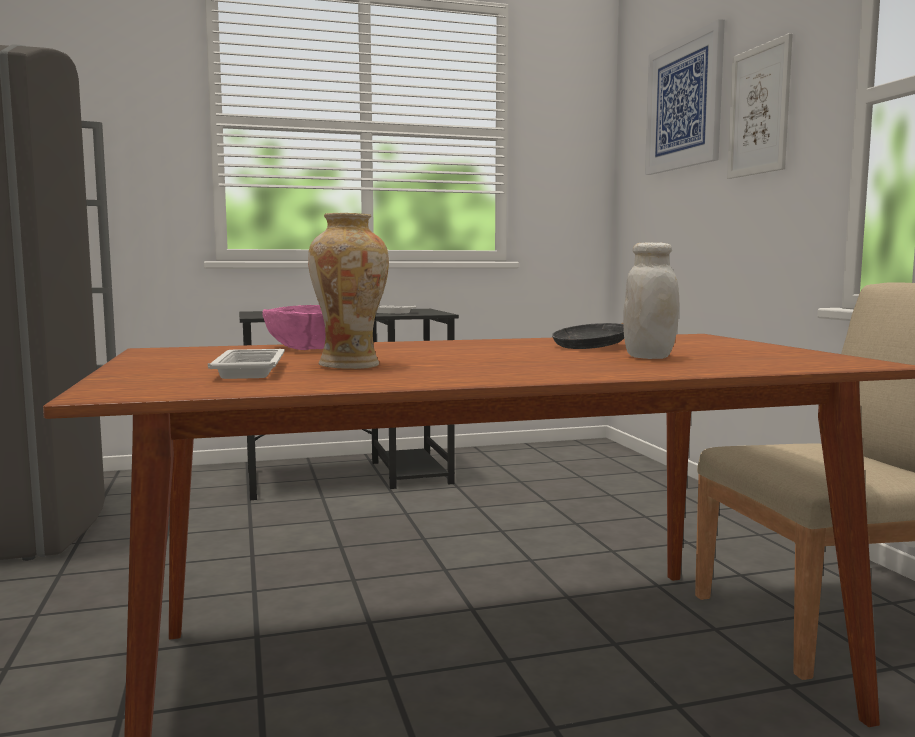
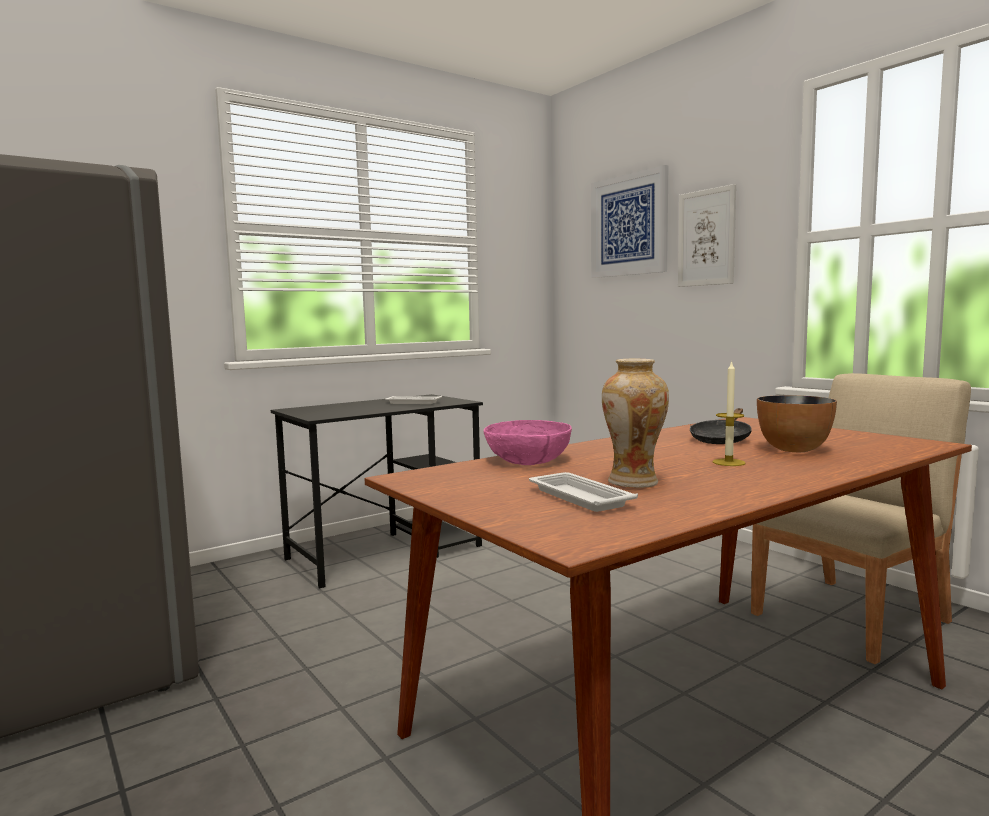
camera: 20 degrees left, 0 degrees up
(521, 360) = (728, 462): none -> candle
(649, 357) = (793, 449): white jar -> bowl

